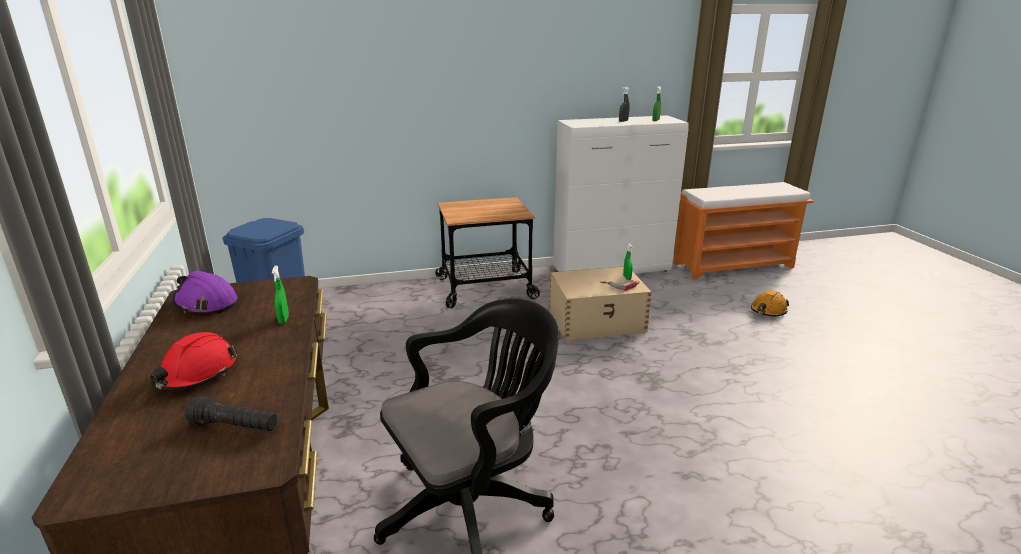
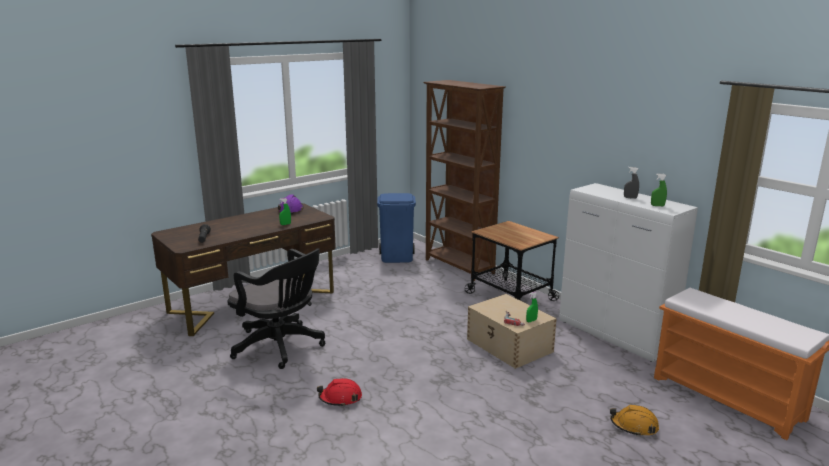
camera: 65 degrees right, 5 degrees down
(197, 374) = (235, 225): red hard hat -> red hard hat (340, 398)
(371, 293) = (459, 267): none -> brown bookcase

